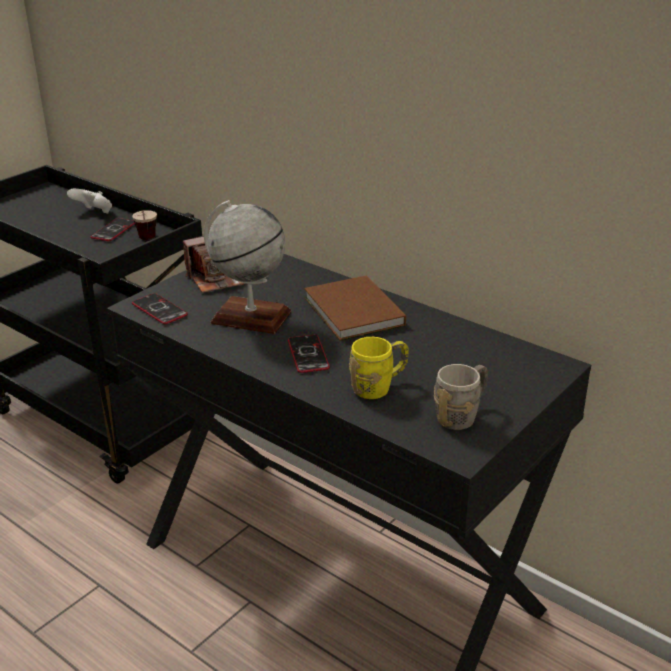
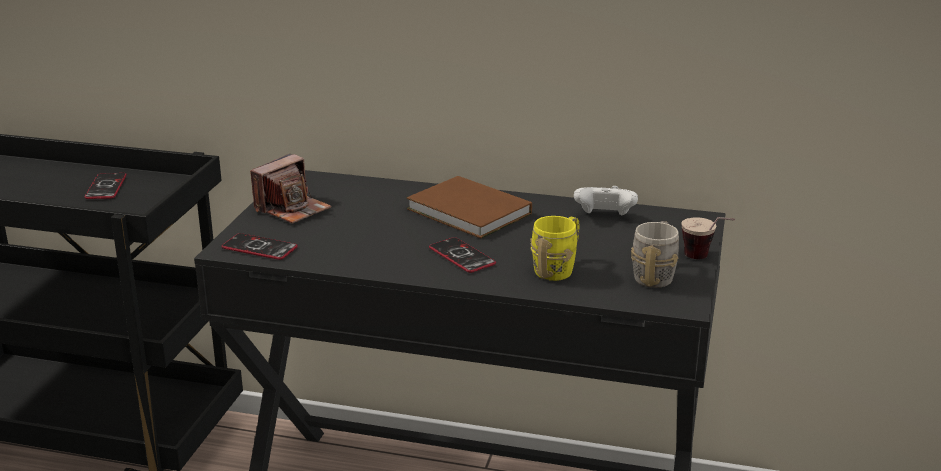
camera: 25 degrees left, 5 degrees down
(94, 213) = (60, 174): white game controller -> white game controller (604, 218)
(147, 241) = (159, 190): cup -> cup (705, 260)
(251, 317) = (368, 236): globe -> none

